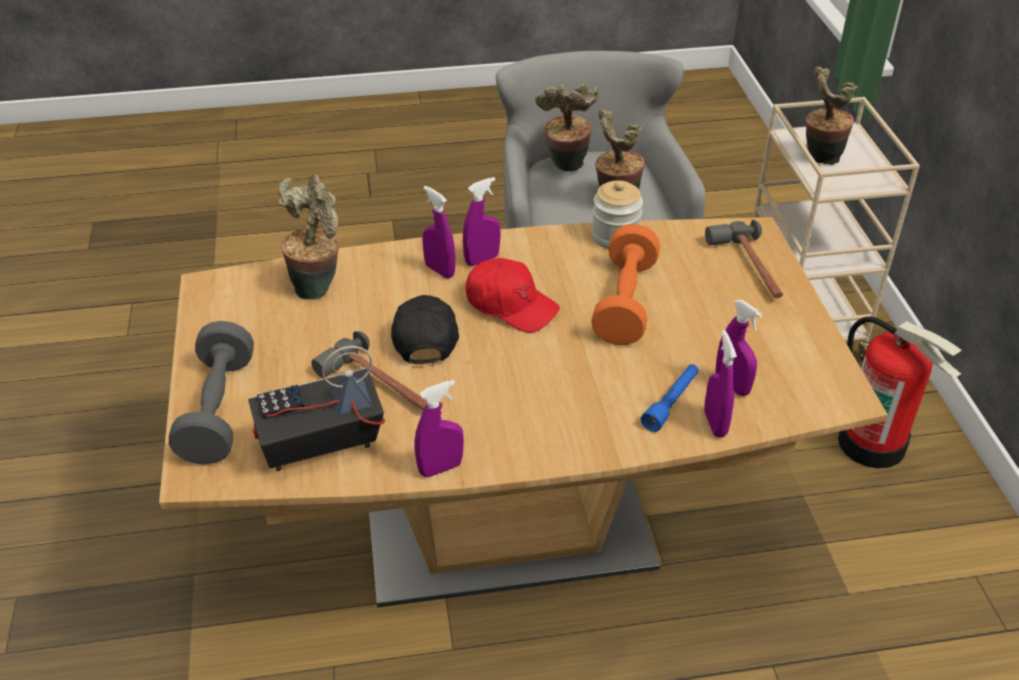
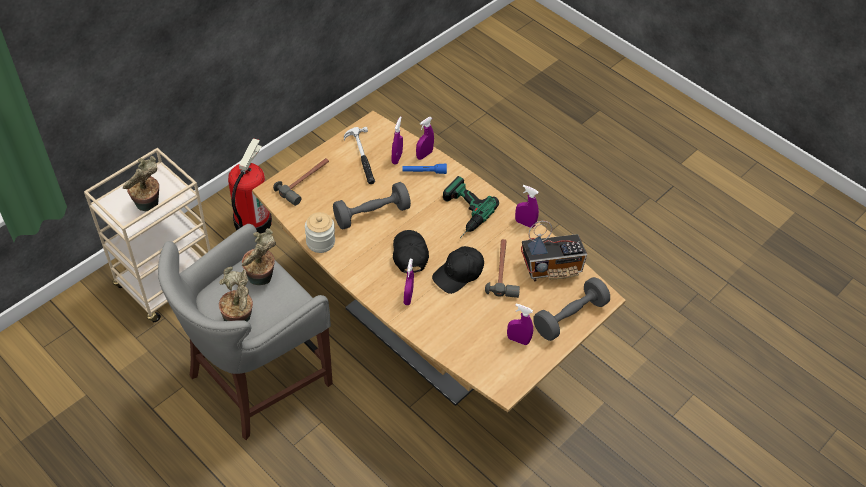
camera: 130 degrees left, 10 degrees up
(318, 286) = (463, 340): potted plant -> none
(319, 445) = (551, 268): radio -> radio turned 45 degrees counterclockwise
(482, 260) = (385, 285): purple spray bottle -> purple spray bottle (518, 340)
(511, 305) = (409, 254): red cap -> black cap
(538, 400) = (461, 213): none -> power drill
(625, 303) = (371, 214): orange dumbbell -> grey dumbbell
(764, 346) = (362, 157): none -> hammer

